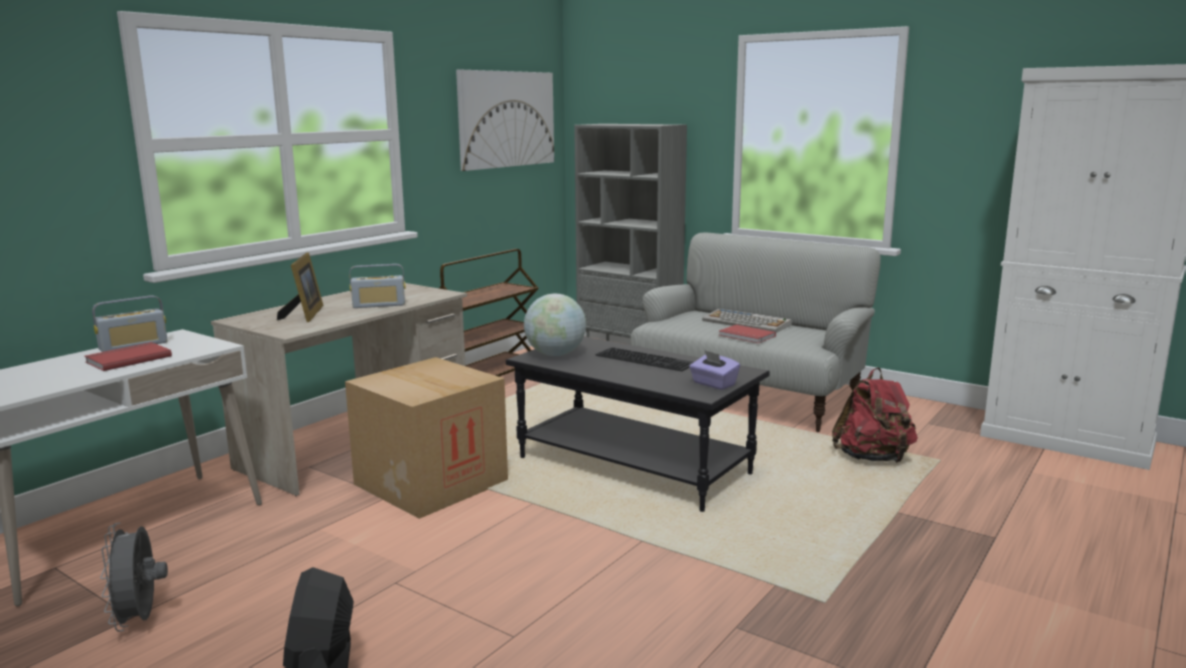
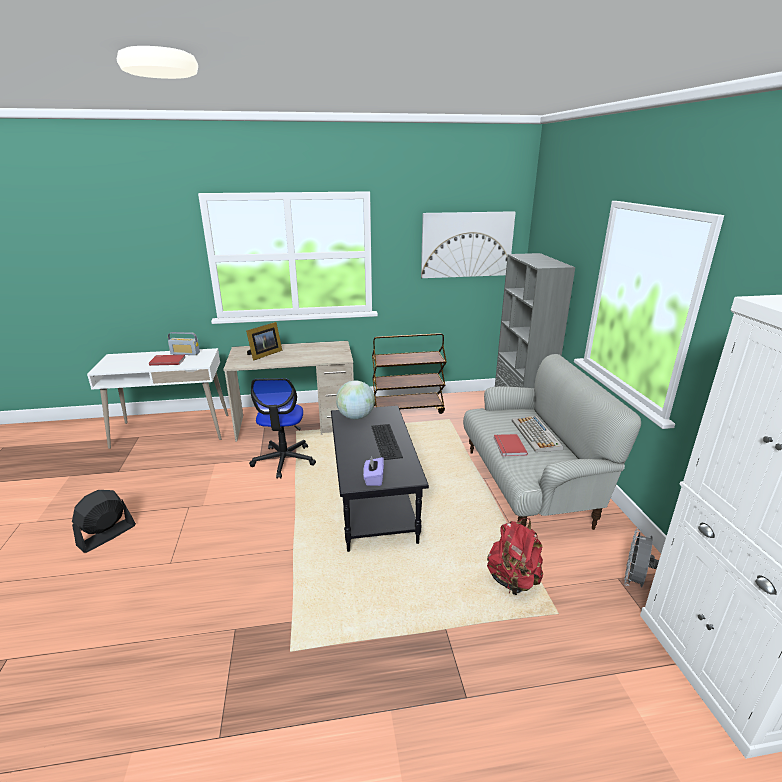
camera: 45 degrees right, 10 degrees up
(140, 620) = (117, 474): grey fan -> grey fan (634, 581)
(379, 305) = (300, 358): radio -> none
(431, 482) = (284, 460): cardboard box -> office chair

